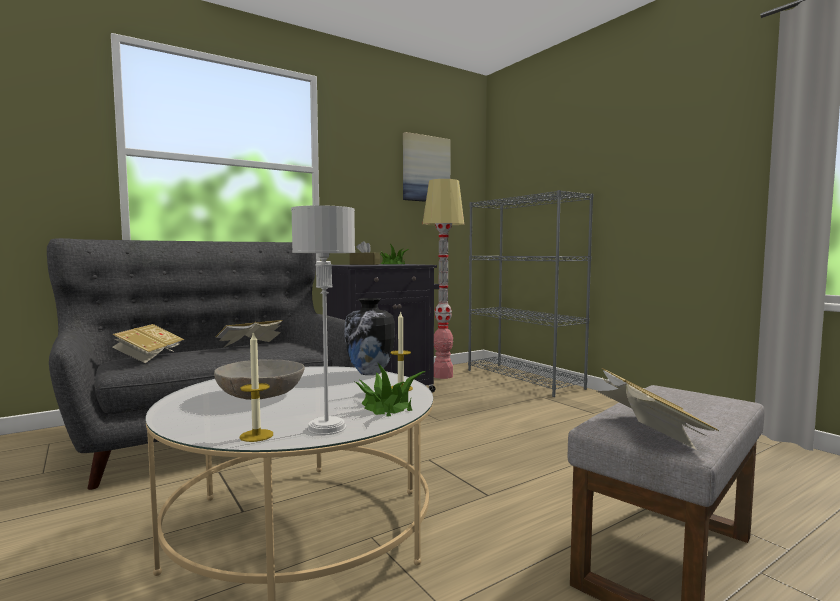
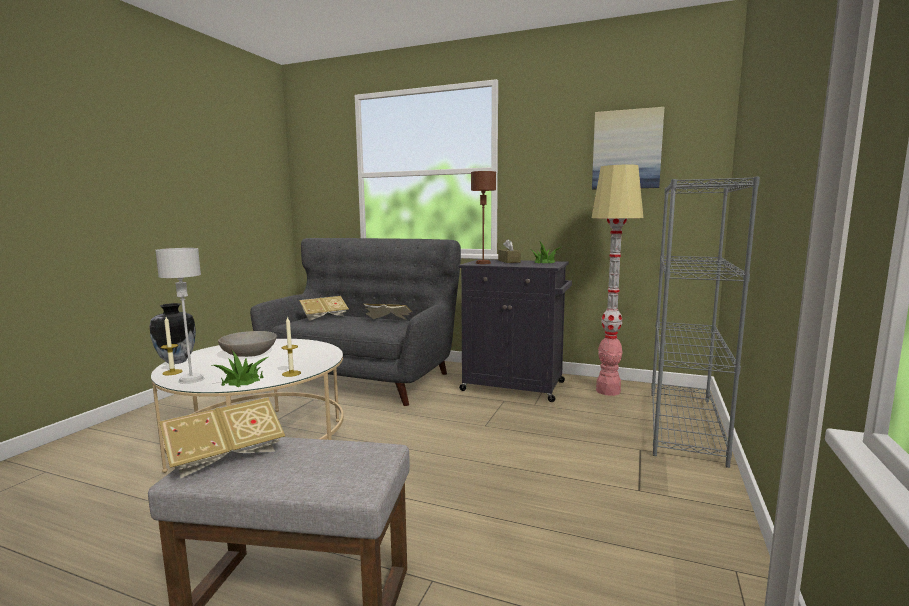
camera: 55 degrees right, 5 degrees up
(357, 265) = (482, 263): none -> brown table lamp
(370, 373) = (328, 358): vase -> vase (176, 361)

